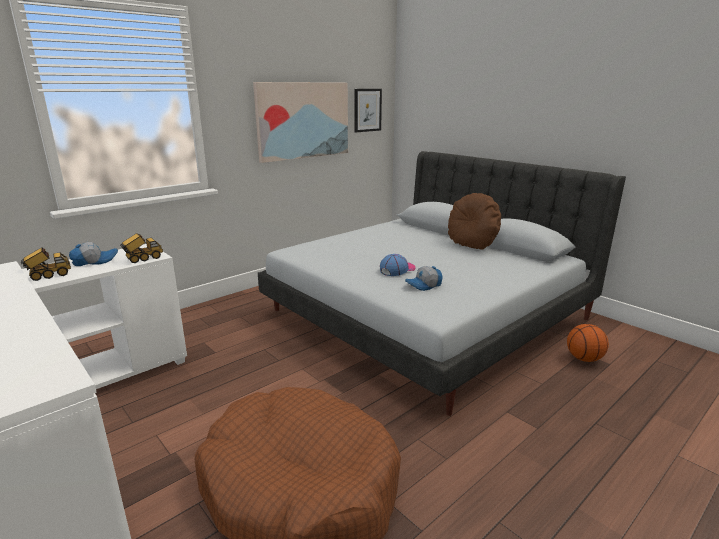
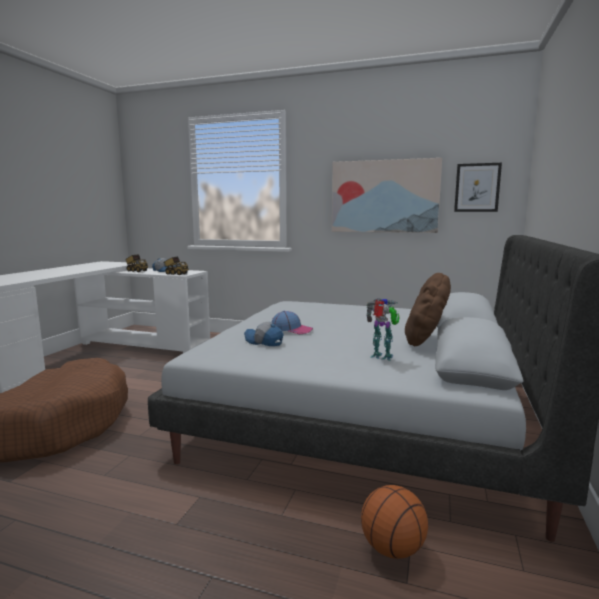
camera: 60 degrees right, 10 degrees down
(494, 262) = (382, 357): none -> toy robot

